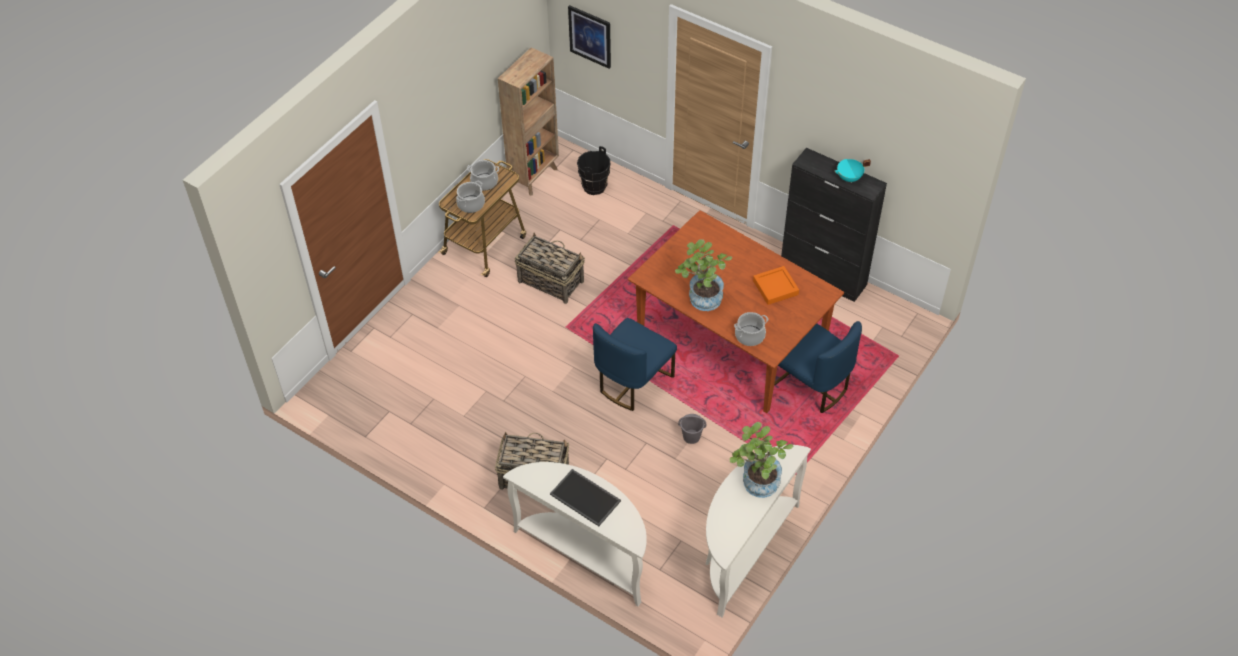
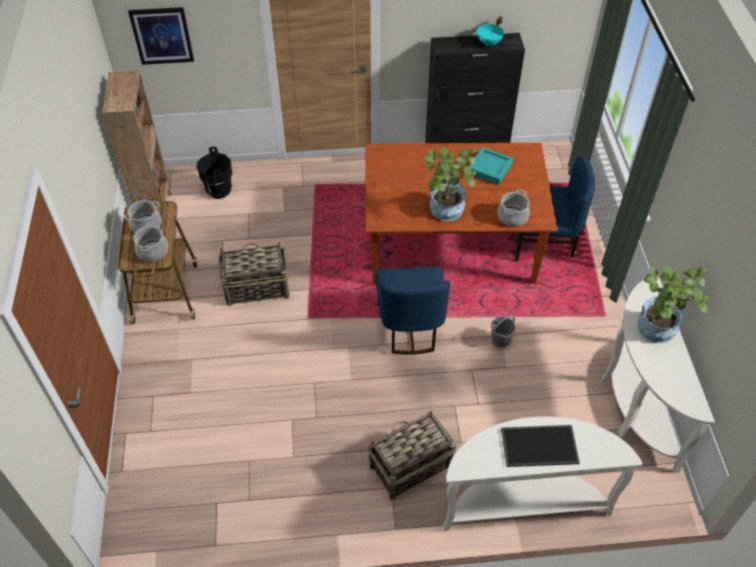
camera: 40 degrees left, 0 degrees up
(775, 288) = (489, 168): orange tray -> turquoise tray

